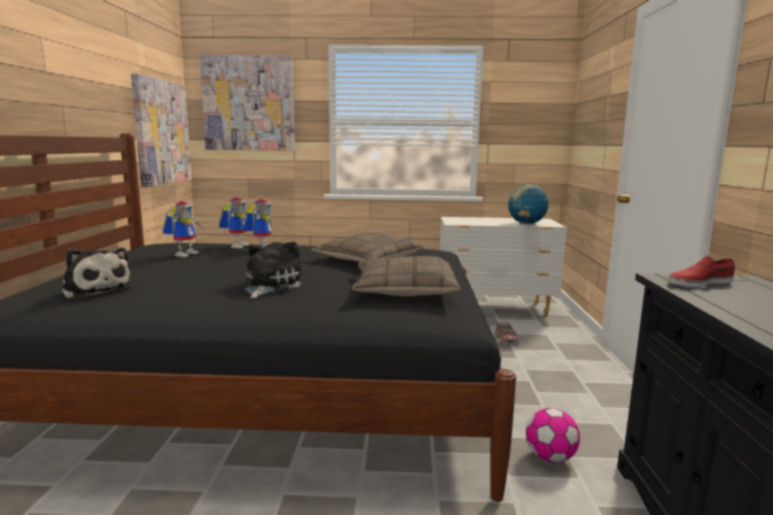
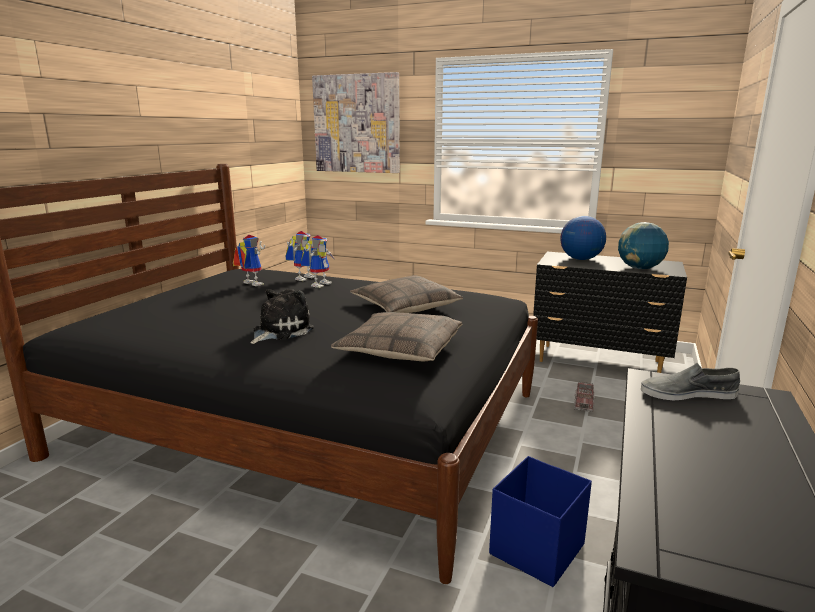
camera: 20 degrees right, 5 degrees up
(96, 289) = (145, 319): plush toy -> none
(161, 132) = (269, 157): picture -> none
(185, 254) = (249, 284): toy robot -> toy robot turned 90 degrees counterclockwise
(474, 220) = (580, 259): none -> globe
(495, 308) = (600, 362): white dresser -> black dresser
(550, 457) = (535, 550): football -> blue storage box
(699, 283) = (687, 394): red shoe -> grey shoe

